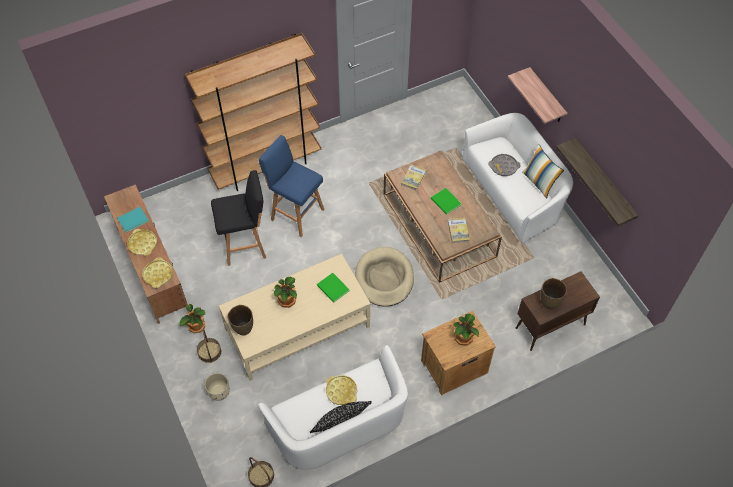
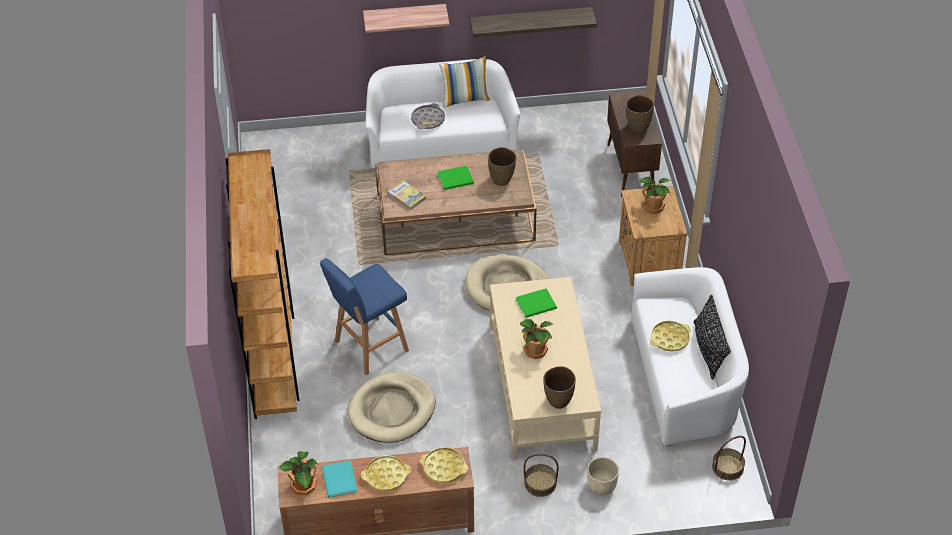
camera: 70 degrees left, 10 degrees down
(196, 326) = (496, 490): potted plant -> potted plant (303, 487)
(245, 244) = (392, 410): black stool -> beige dog bed
(458, 231) = (501, 180): book -> brown vase

